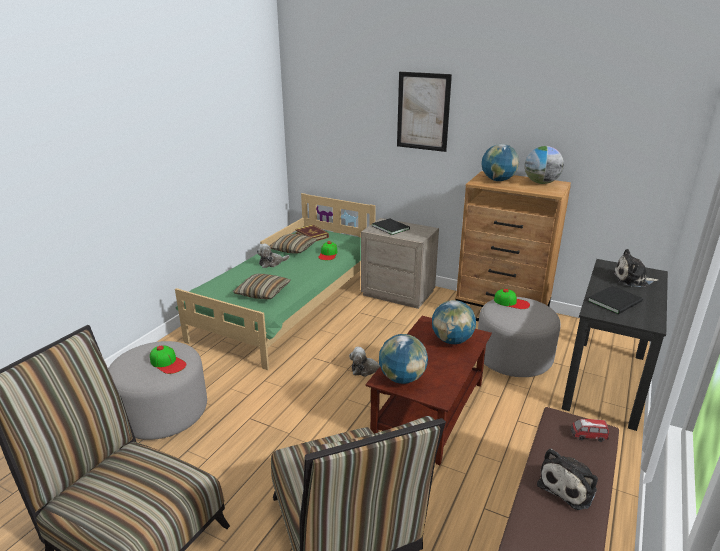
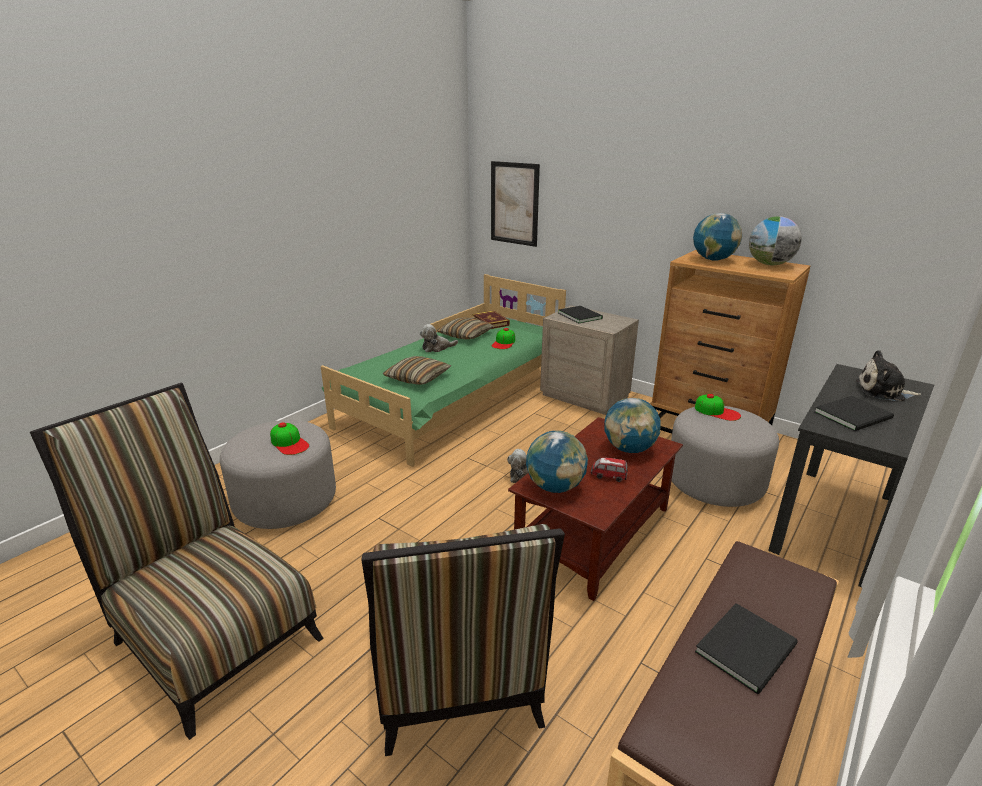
camera: 10 degrees right, 0 degrees up
(423, 111) = (628, 176): picture -> picture (514, 203)
(569, 486) = (749, 648): plush toy -> black book
(588, 436) = (789, 585): toy car -> toy car (608, 476)

